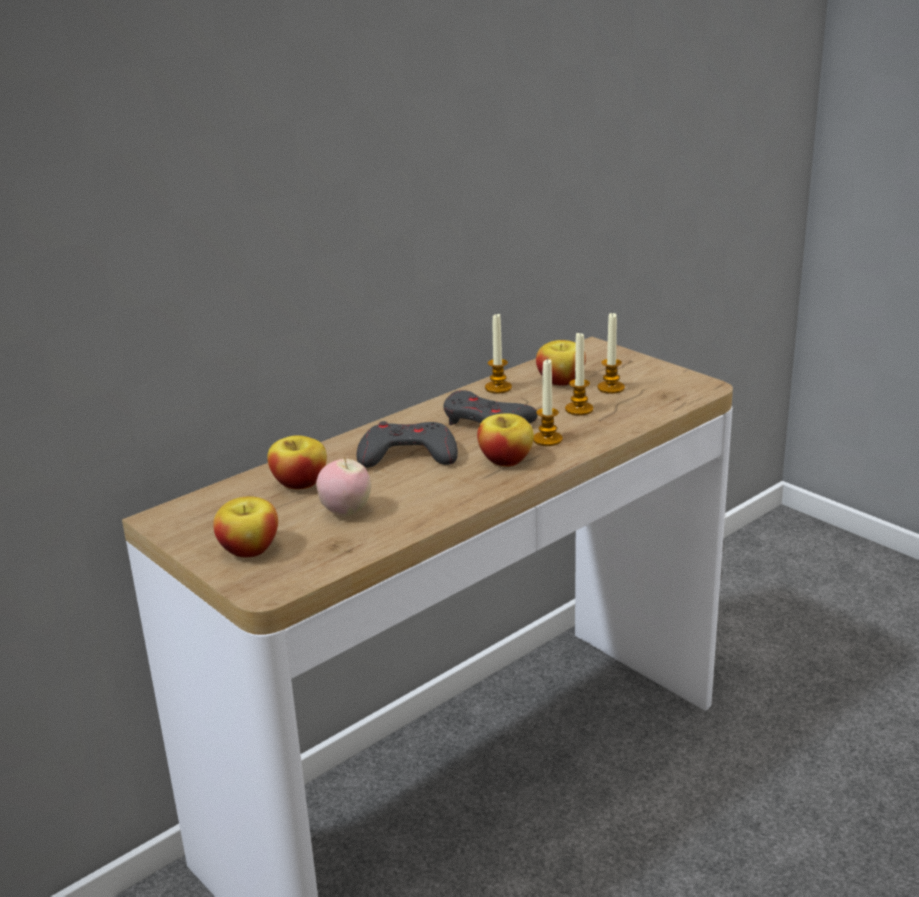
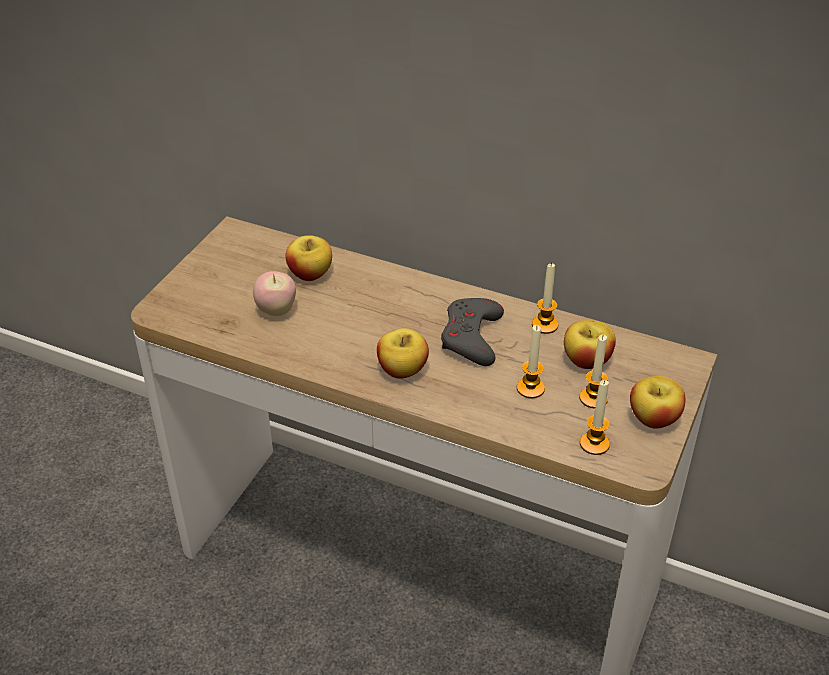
camera: 65 degrees right, 15 degrees up
(249, 549) = (206, 285): apple -> apple (654, 418)
(407, 454) = (384, 312): grey game controller -> none
(547, 439) = (455, 384): candle -> candle (594, 444)

